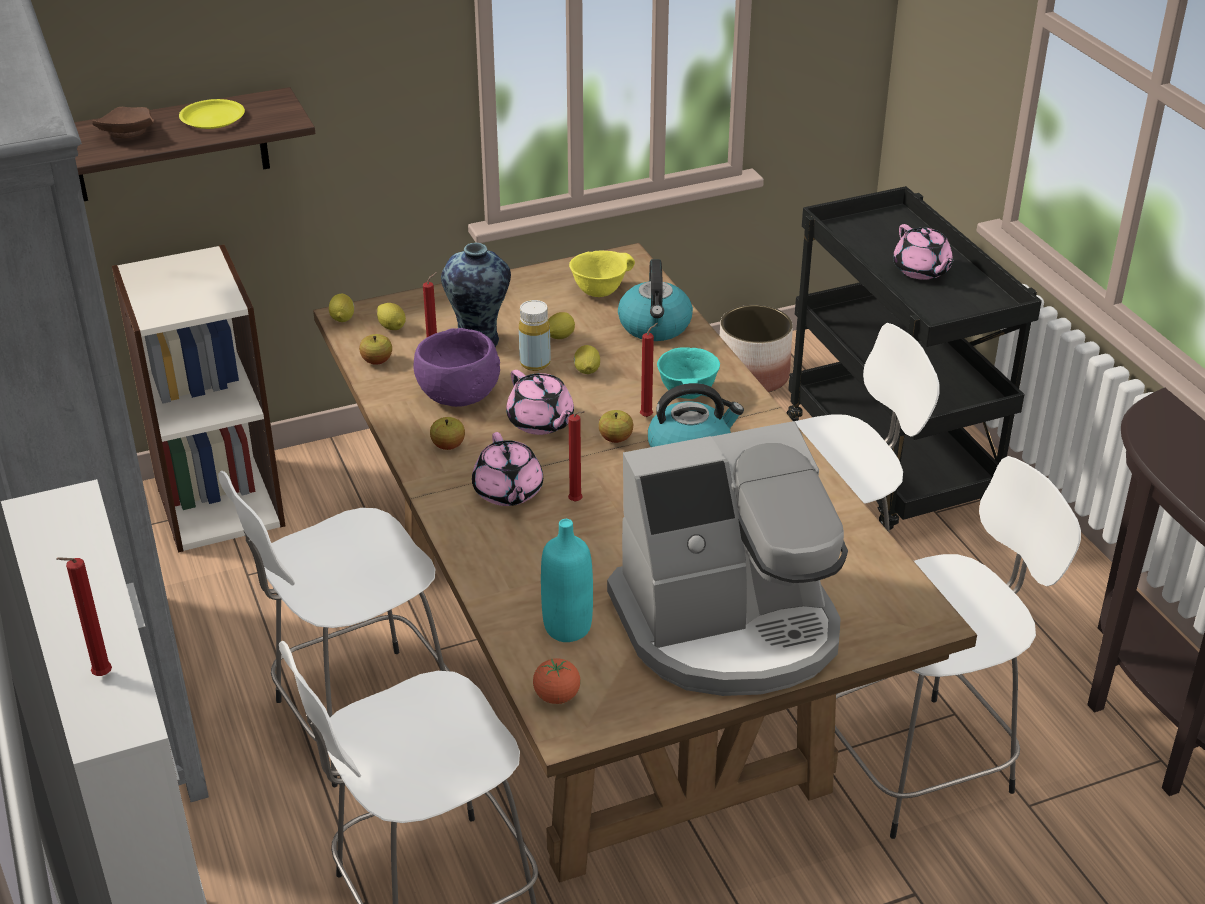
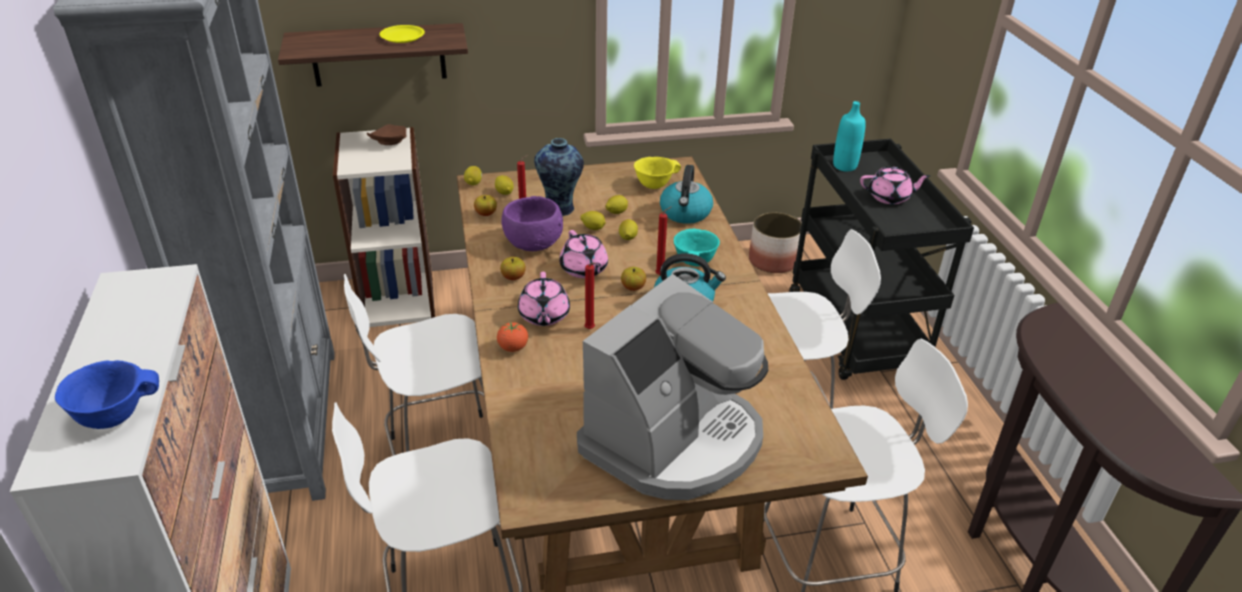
camera: 10 degrees right, 0 degrees up
(99, 677) = (114, 416): red candle -> blue bowl
(126, 133) = (342, 40): brown plate -> brown plate (388, 142)
(535, 363) = (593, 228): yellow bottle -> lemon
(557, 696) = (527, 475): tomato -> tomato (513, 348)
(567, 627) = (552, 422): turquoise bottle -> turquoise bottle (844, 166)
(729, 627) = (674, 440): coffee machine -> coffee machine turned 45 degrees counterclockwise
(921, 270) = (890, 197): pink teapot -> pink teapot turned 75 degrees counterclockwise

